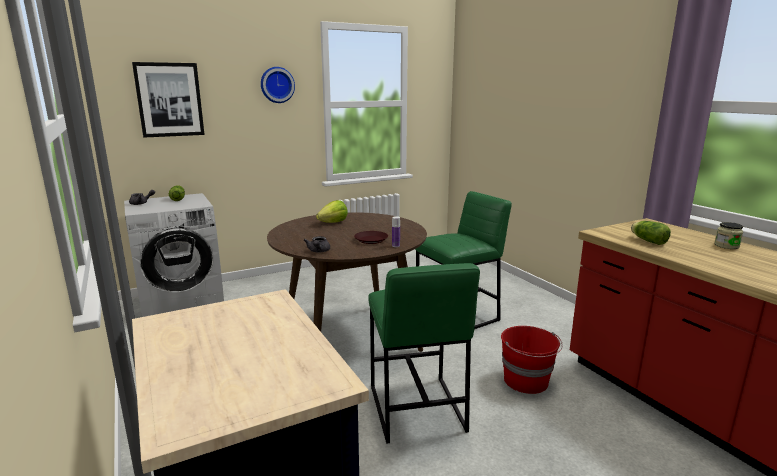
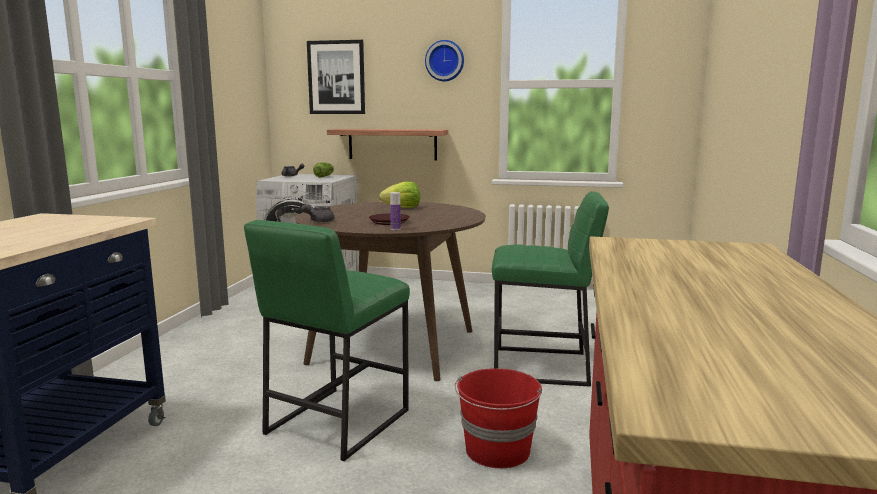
camera: 40 degrees right, 5 degrees down
(234, 161) = (392, 144): none -> shelf
(647, 240) = (649, 257): lettuce -> none
(726, 246) = (774, 284): jar -> none

